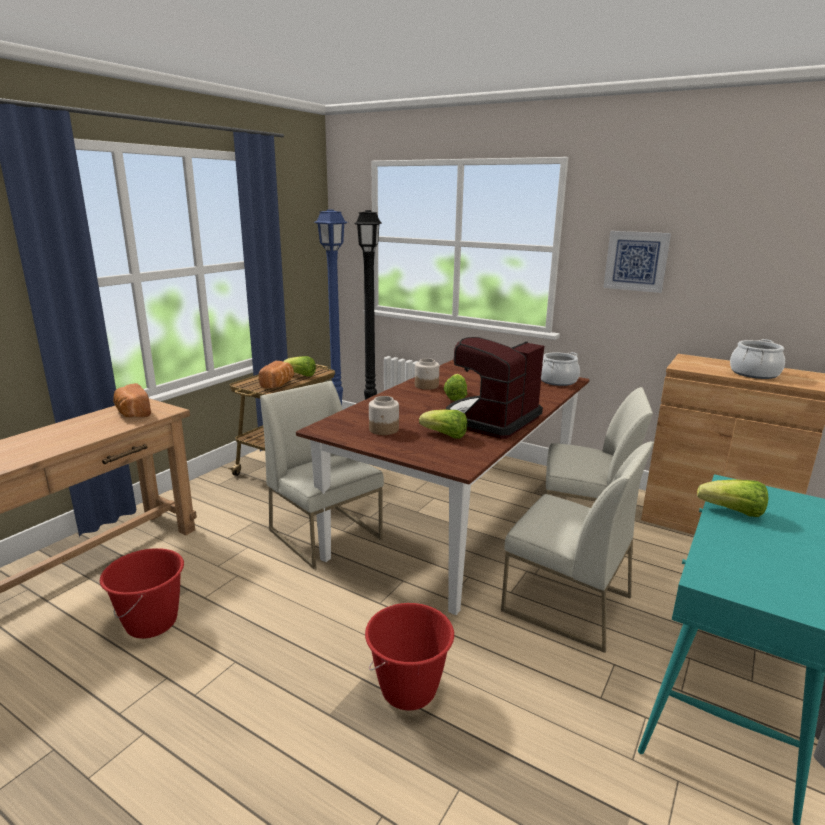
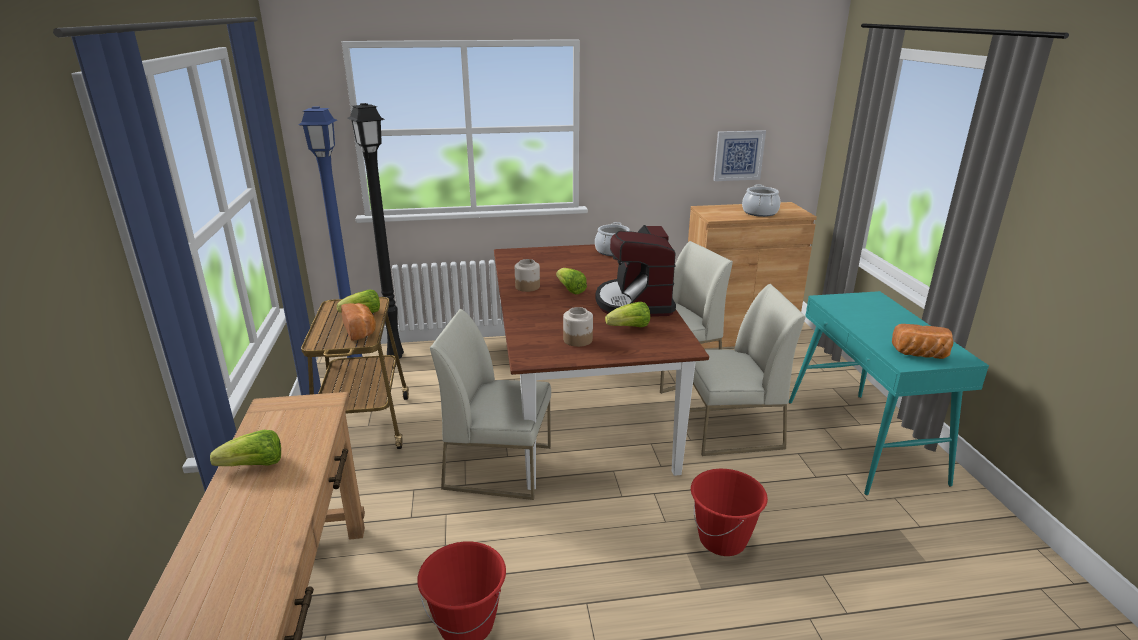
camera: 40 degrees left, 5 degrees up
(132, 413) = (290, 421): bread -> bread (920, 355)
(636, 261) = (649, 132): picture -> picture (738, 155)
(733, 512) = (854, 317): lettuce -> lettuce (254, 465)

